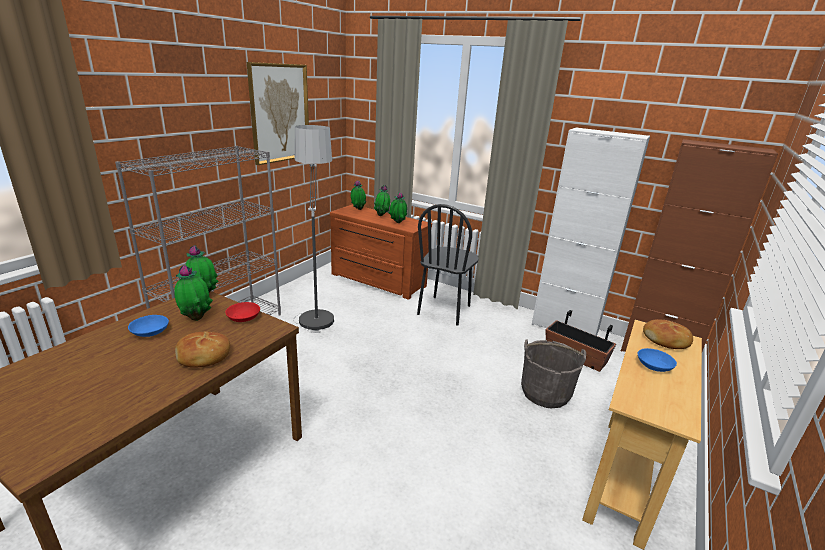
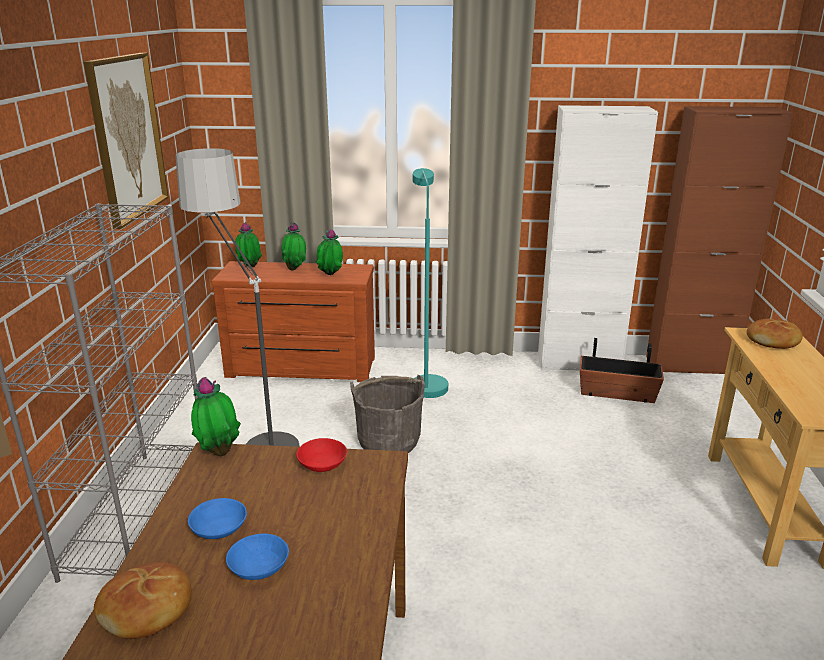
camera: 25 degrees left, 0 degrees up
(196, 318) = (257, 486): potted plant -> none
(203, 356) = (343, 531): bread -> bread (147, 610)
(444, 310) = (427, 383): black chair -> turquoise floor lamp
(545, 393) = (623, 446): grey bucket -> grey bucket (388, 441)
(654, 366) = (792, 371): blue bowl -> blue bowl (260, 566)

